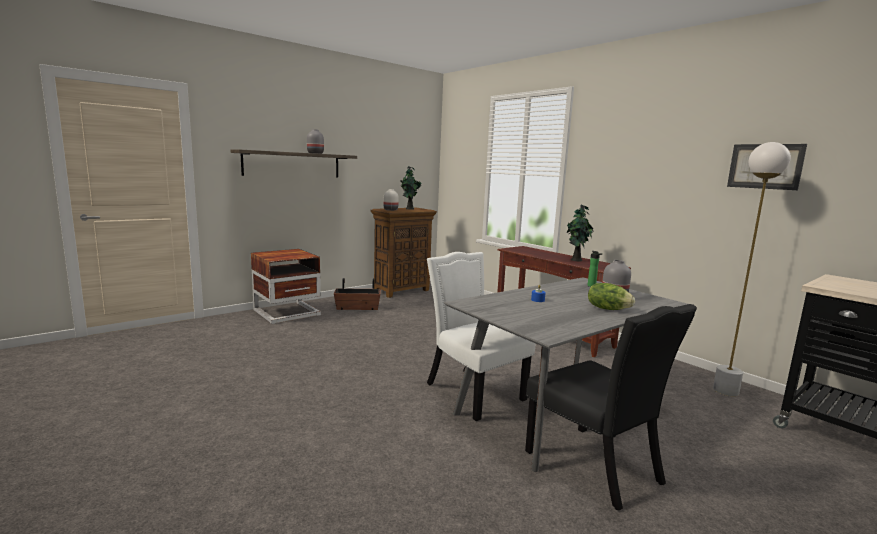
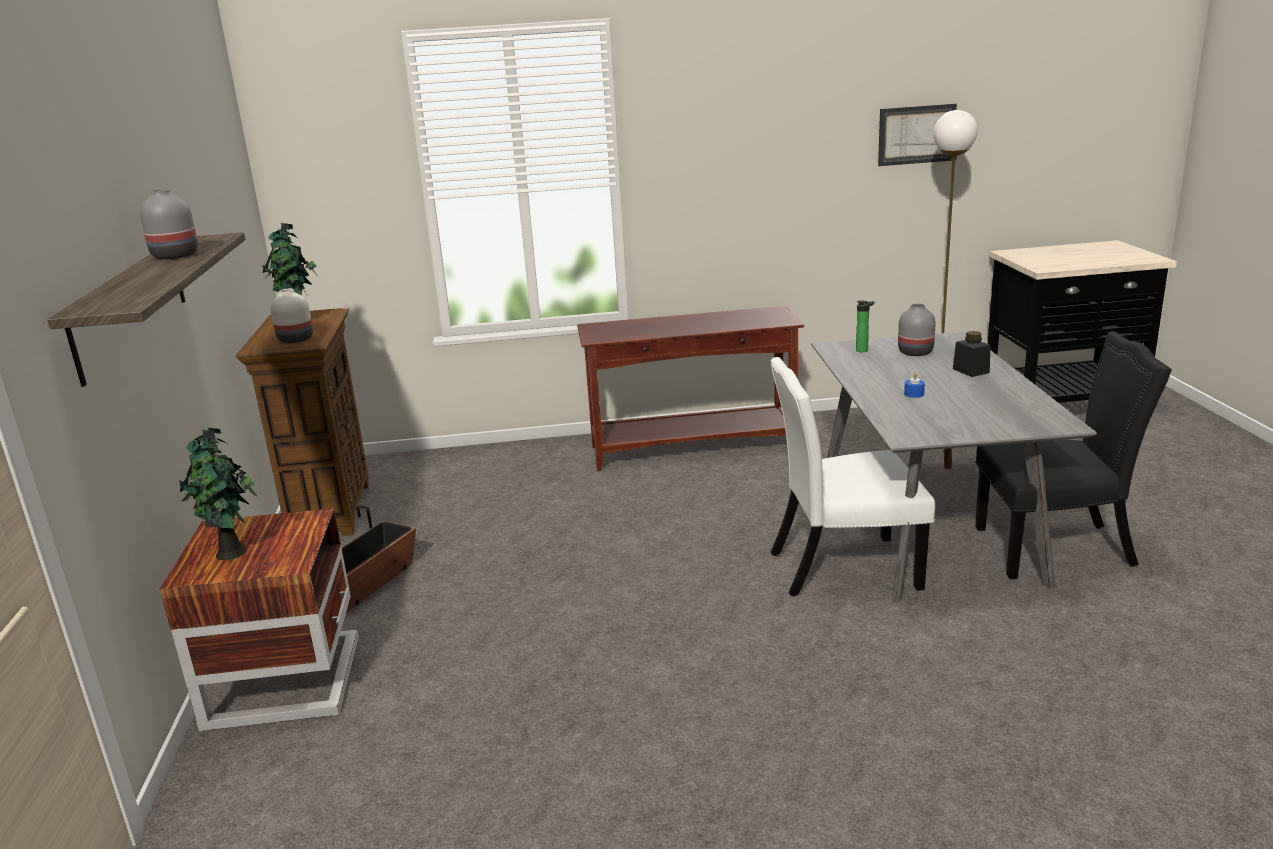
camera: 55 degrees left, 10 degrees up
(577, 260) = (719, 320): potted plant -> potted plant (233, 553)
(607, 309) = (971, 371): lettuce -> black jar

